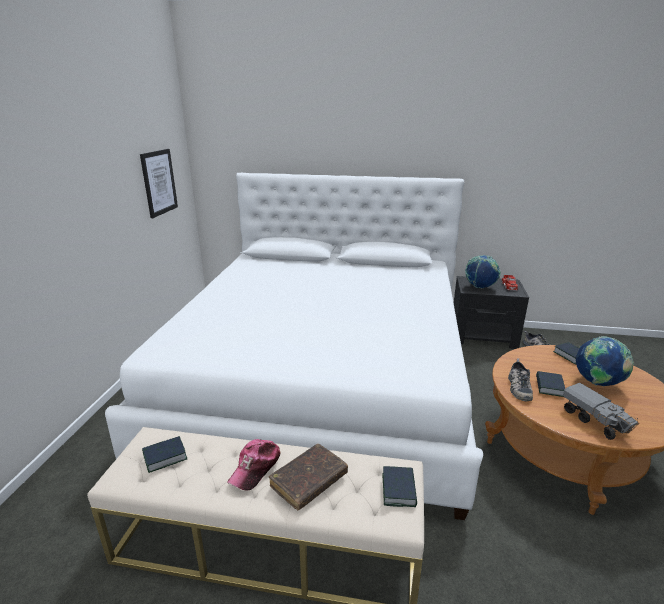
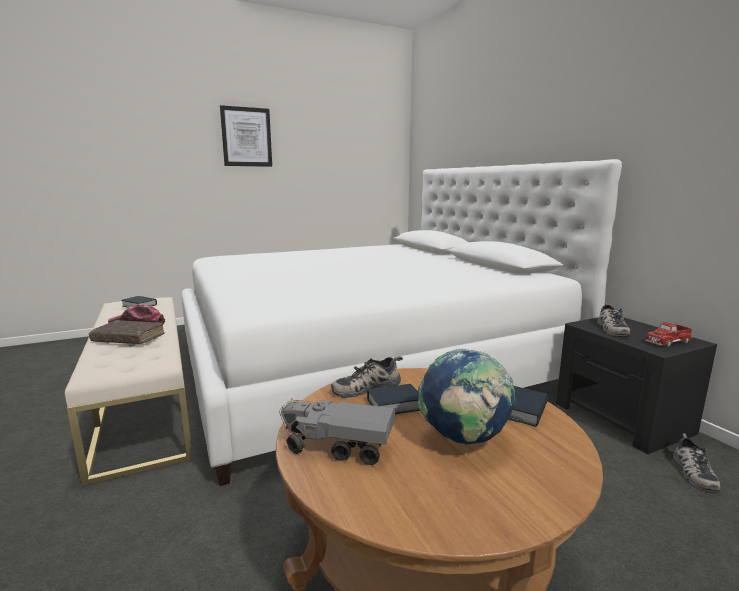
camera: 55 degrees right, 10 degrees down
(159, 182) = (358, 172): picture -> picture (246, 137)
(399, 490) = (128, 365): book -> none
(480, 287) = (611, 328): globe -> shoe
(595, 421) = (338, 446): toy truck -> toy truck turned 75 degrees clockwise

